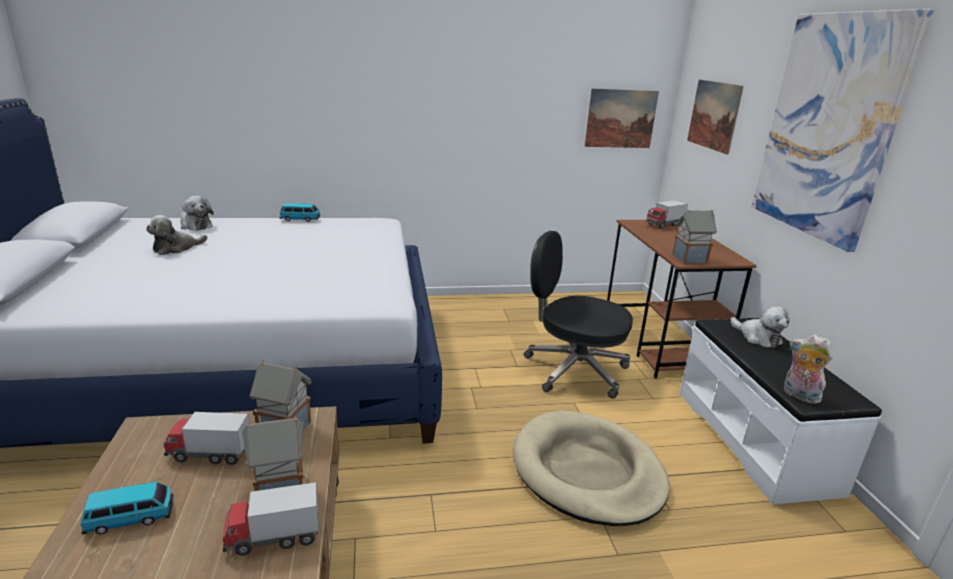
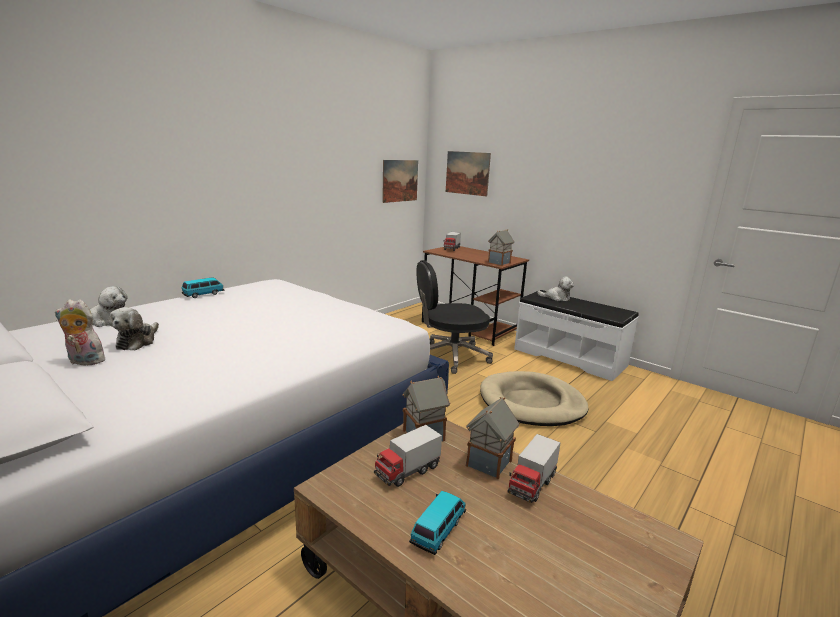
camera: 40 degrees left, 5 degrees down
(799, 395) = (610, 316): plush toy -> plush toy (84, 362)
(828, 127) = (565, 172): picture -> none

